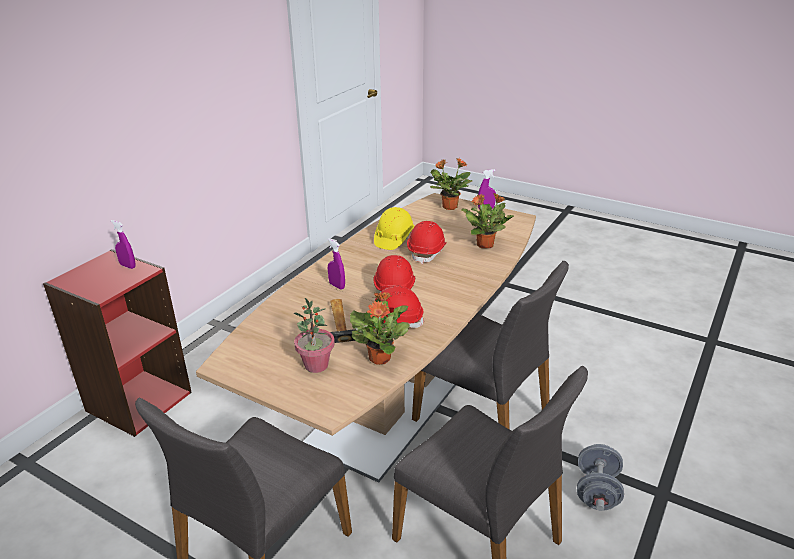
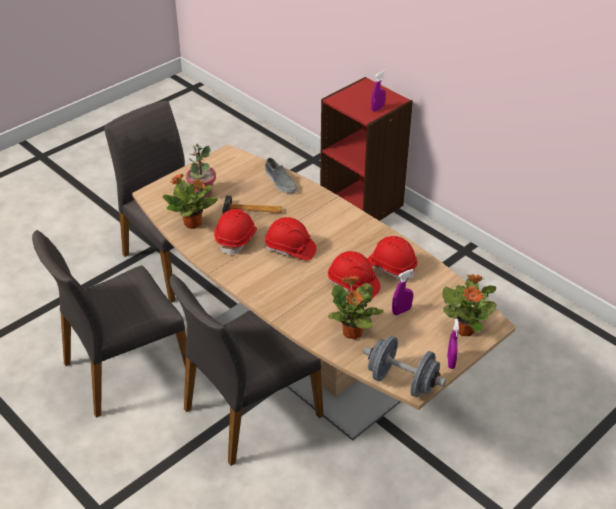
camera: 105 degrees right, 10 degrees up
(278, 314) = (280, 182): none -> grey shoe
(337, 286) = (310, 216): purple spray bottle -> purple spray bottle (401, 311)
(394, 239) = (391, 266): yellow hard hat -> red hard hat
(597, 491) = (126, 462): grey dumbbell -> grey dumbbell (402, 382)

